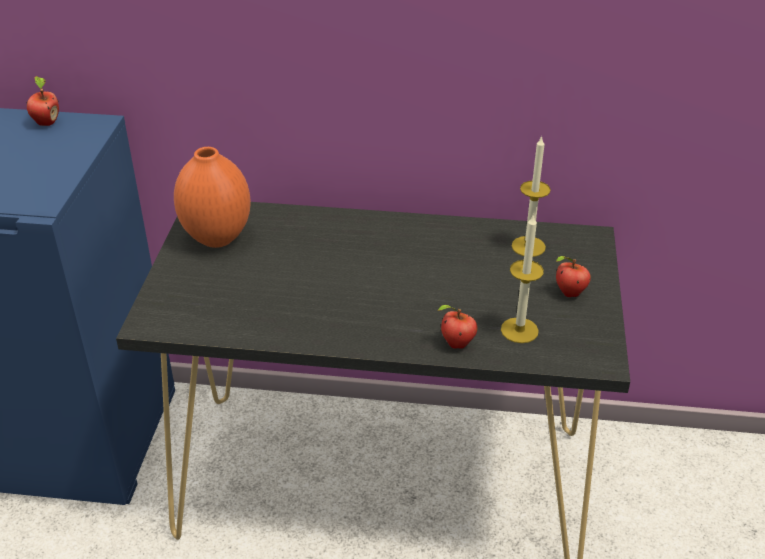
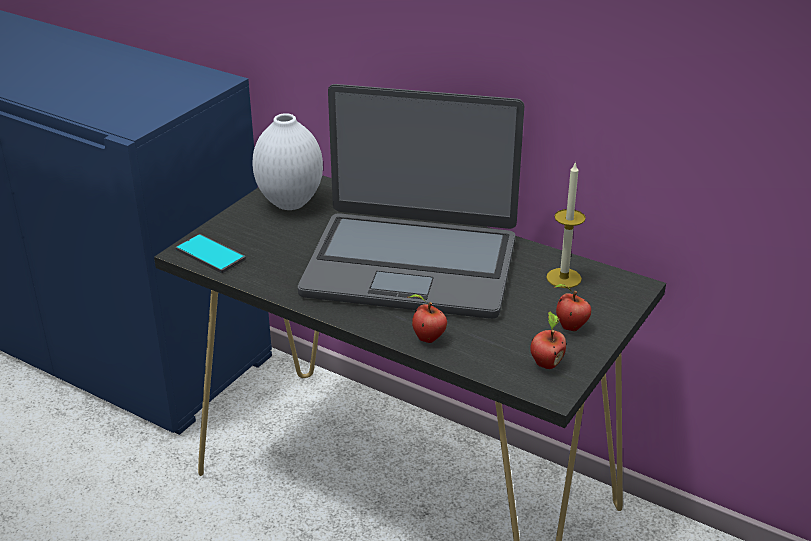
camera: 25 degrees right, 5 degrees down
(46, 122) = (184, 71): apple -> apple (546, 363)
(177, 318) = (210, 254): none -> phone
(217, 237) = (291, 202): orange vase -> white vase
(385, 272) = (411, 265): none -> laptop
(519, 330) = (495, 344): candle -> none

